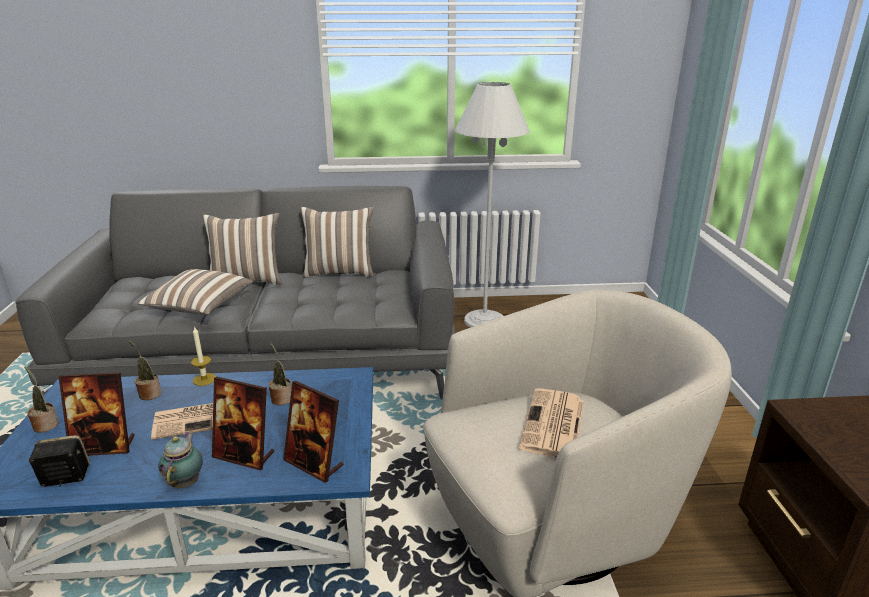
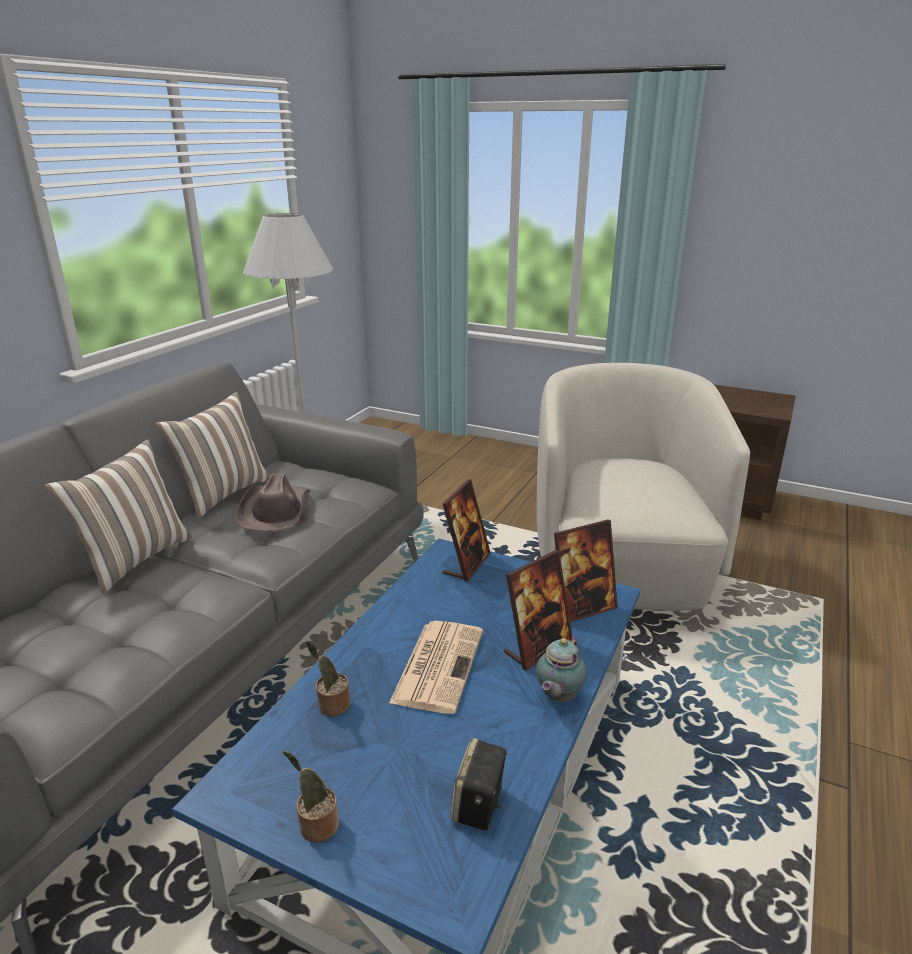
camera: 60 degrees left, 0 degrees up
(104, 446) = (432, 761): picture frame -> picture frame (466, 564)
(186, 481) = (557, 696): teapot -> teapot turned 90 degrees counterclockwise
(199, 307) = (166, 610): pillow -> none
(204, 379) = (344, 652): candle -> none
(281, 398) = (446, 604): potted plant -> none
(331, 293) = (275, 511): none -> brown hat
(553, 425) = (636, 477): newspaper -> none

